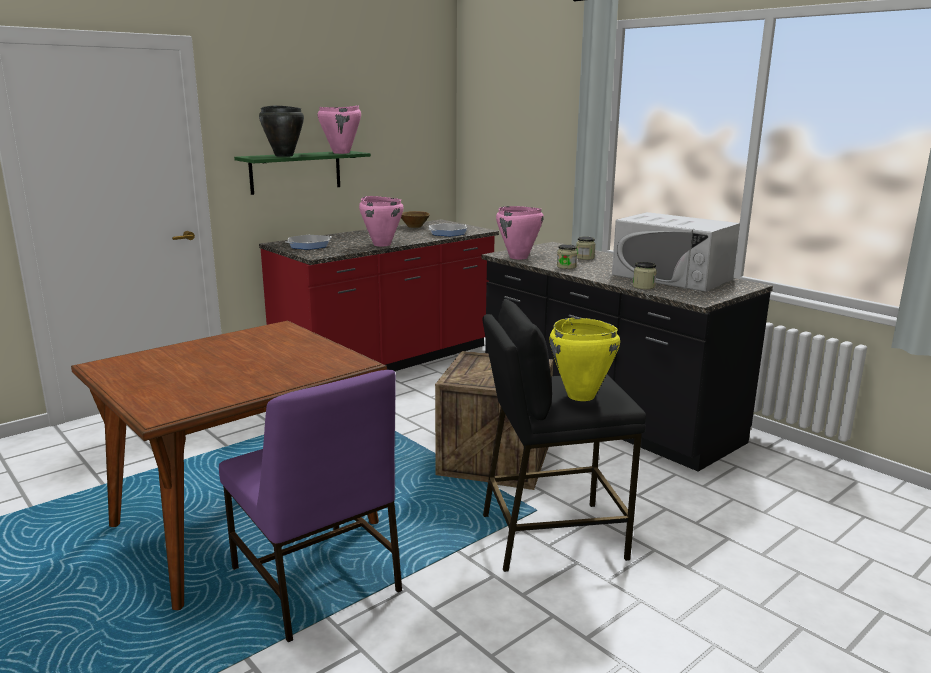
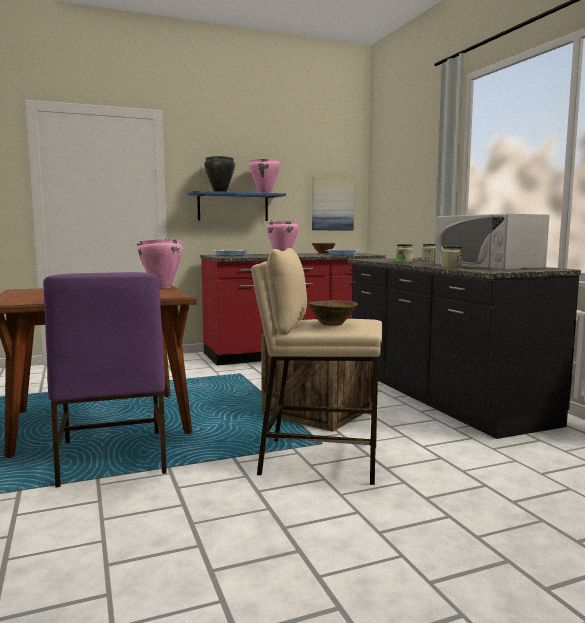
camera: 20 degrees right, 10 degrees down
(296, 172) = (233, 207): green shelf -> blue shelf
(416, 157) = (332, 204): none -> picture
(518, 257) = (373, 259): pink cooking pot -> pink cooking pot (161, 287)
(551, 535) = (319, 460): black stool -> beige stool
(580, 396) = (332, 324): yellow cooking pot -> brown bowl

